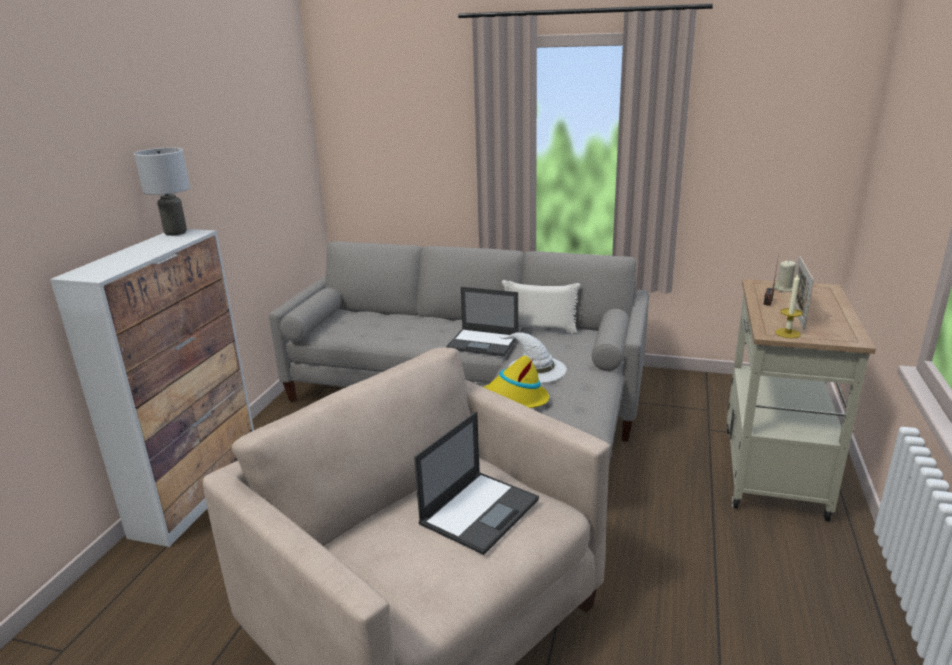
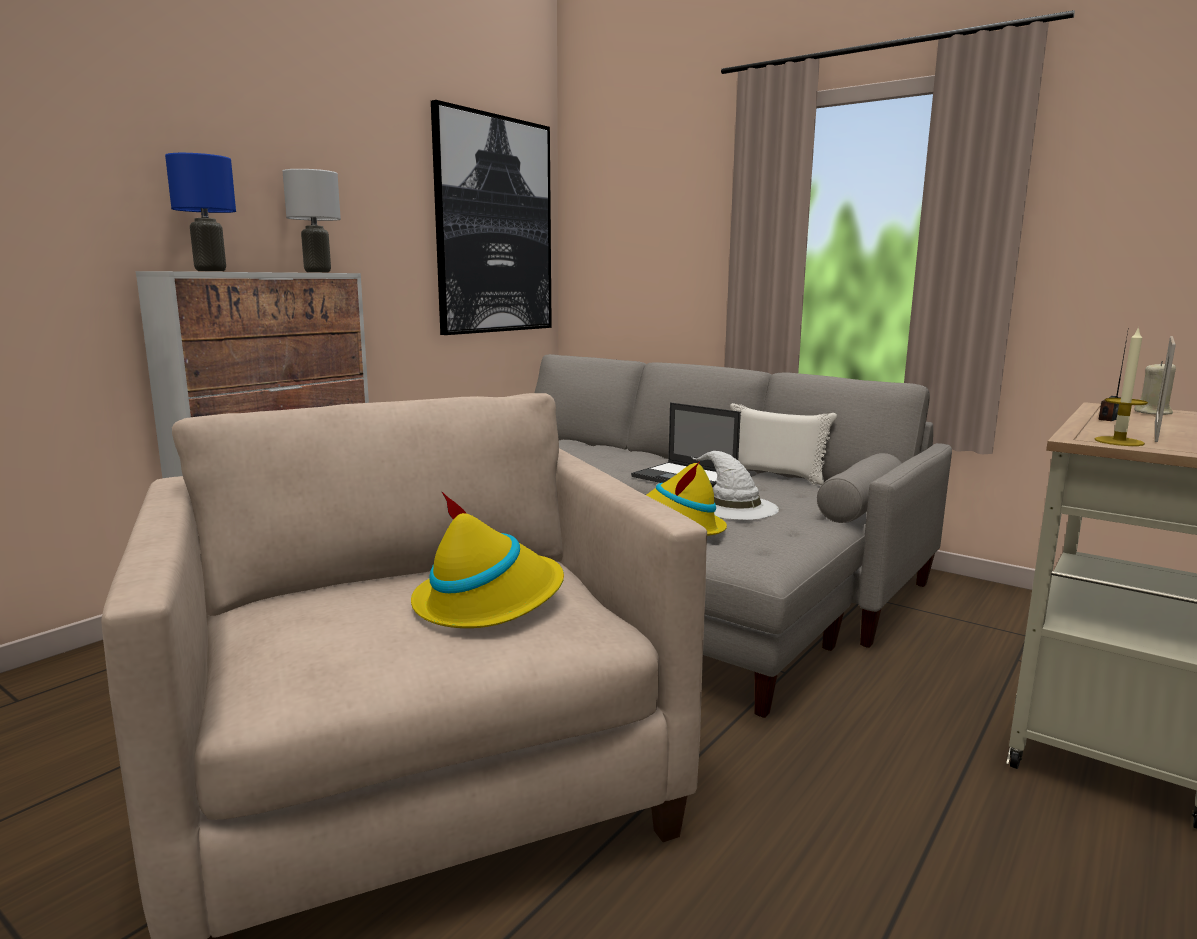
camera: 20 degrees right, 10 degrees down
(109, 263) = (210, 271): none -> blue table lamp
(275, 143) = (494, 226): none -> picture
(480, 510) = (489, 601): laptop -> yellow hat

